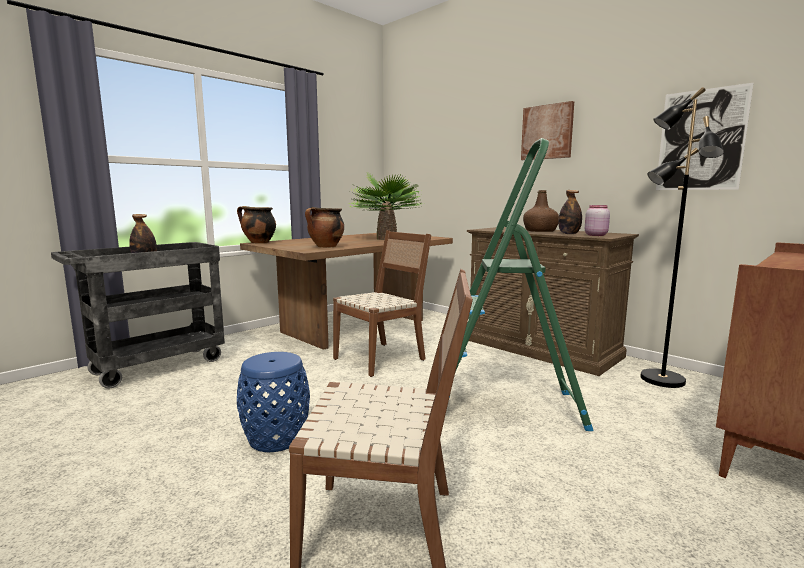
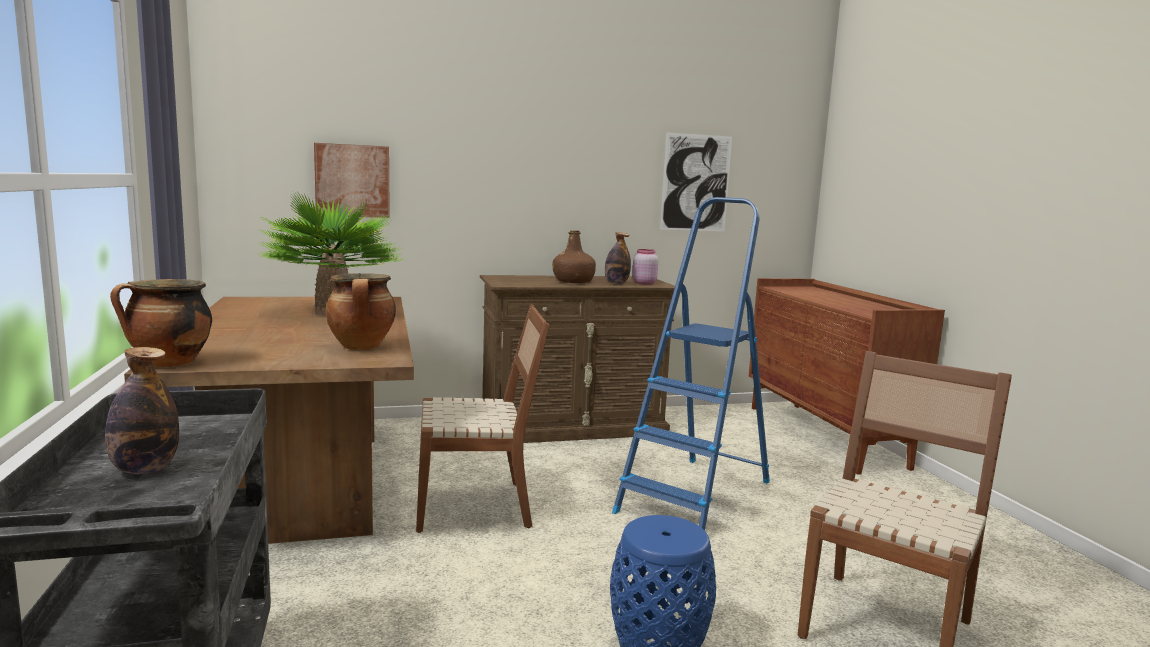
camera: 60 degrees left, 0 degrees up
(382, 358) = (479, 507): chair -> chair turned 90 degrees clockwise
(501, 408) = (695, 496): green step ladder -> blue step ladder
(547, 132) = (538, 151): picture -> picture (352, 181)
(661, 380) = (700, 421): black floor lamp -> none

